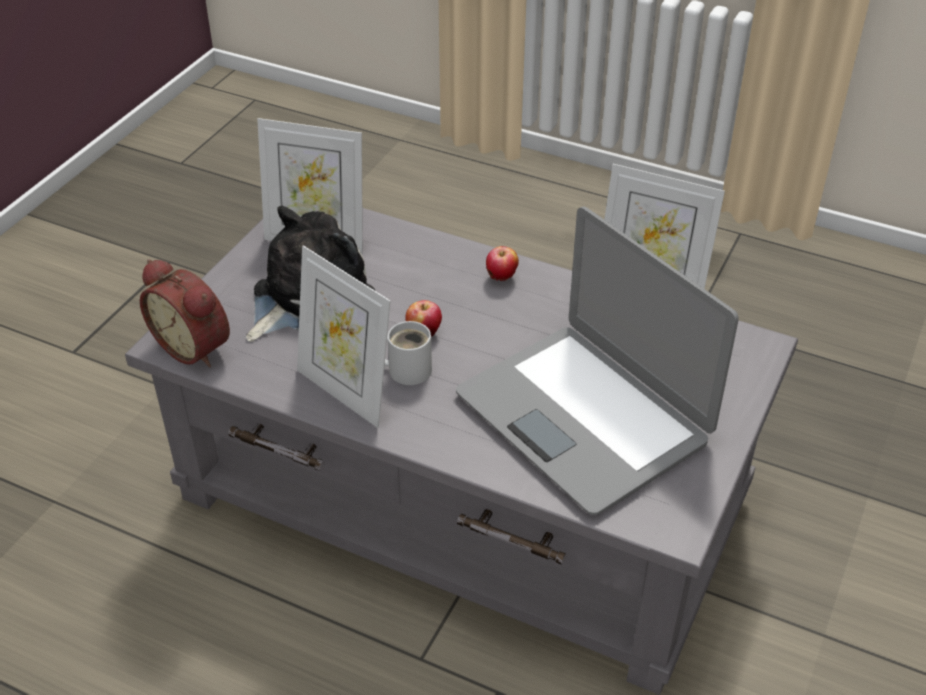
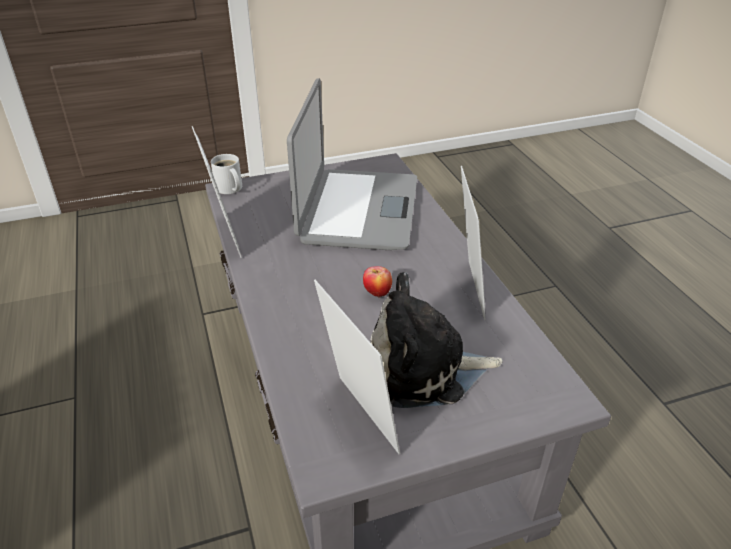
camera: 135 degrees left, 5 degrees down
(195, 346) = (546, 383): alarm clock -> none
(406, 369) = (415, 280): white mug -> white mug (229, 189)
(501, 278) = (279, 296): apple -> none

